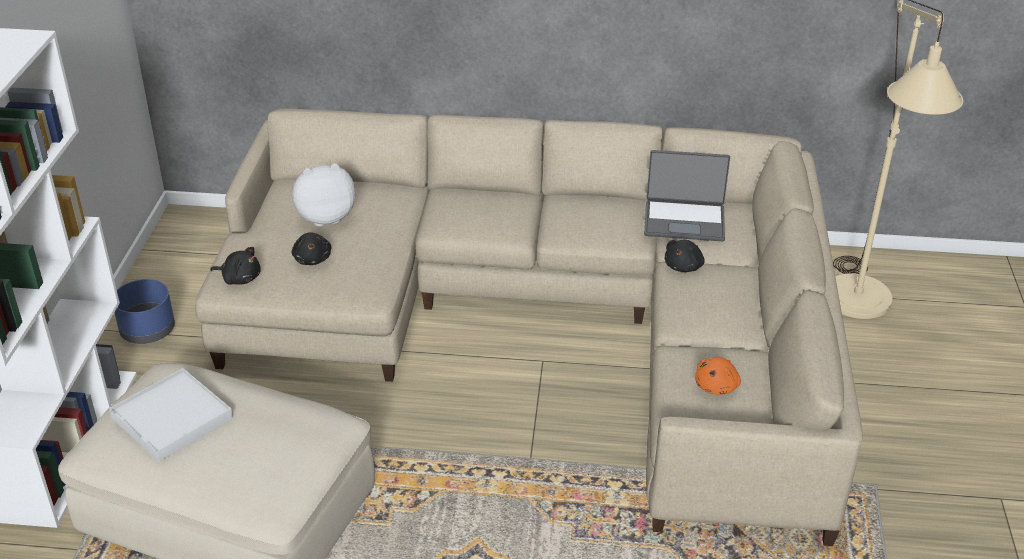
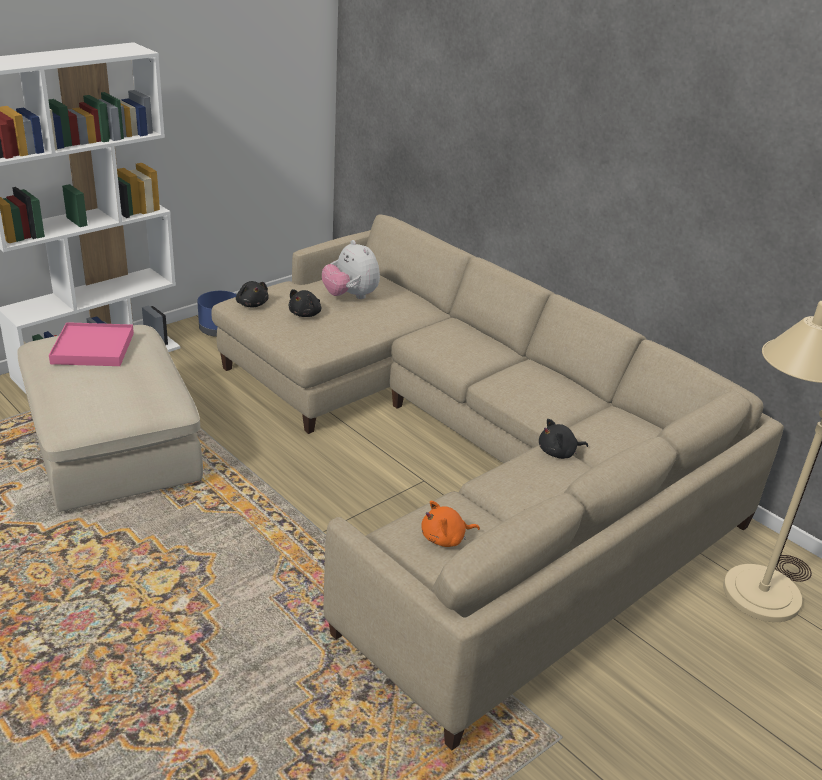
camera: 40 degrees right, 5 degrees down
(171, 418) = (93, 348): white tray -> pink tray
(325, 217) = (350, 296): plush toy -> plush toy turned 150 degrees counterclockwise
(684, 221) = (605, 423): laptop -> none

